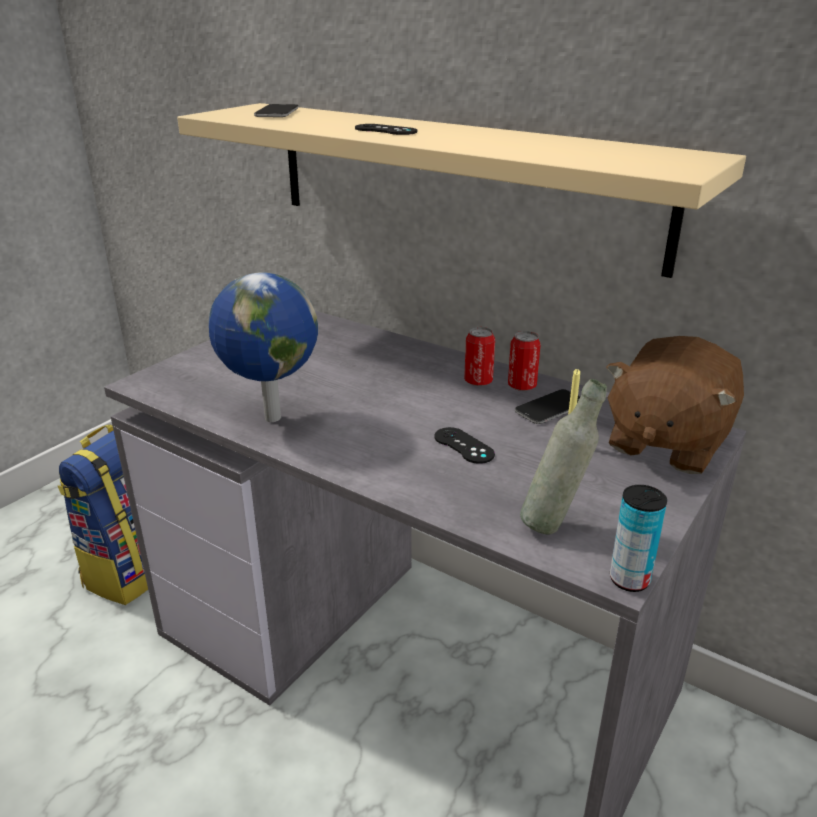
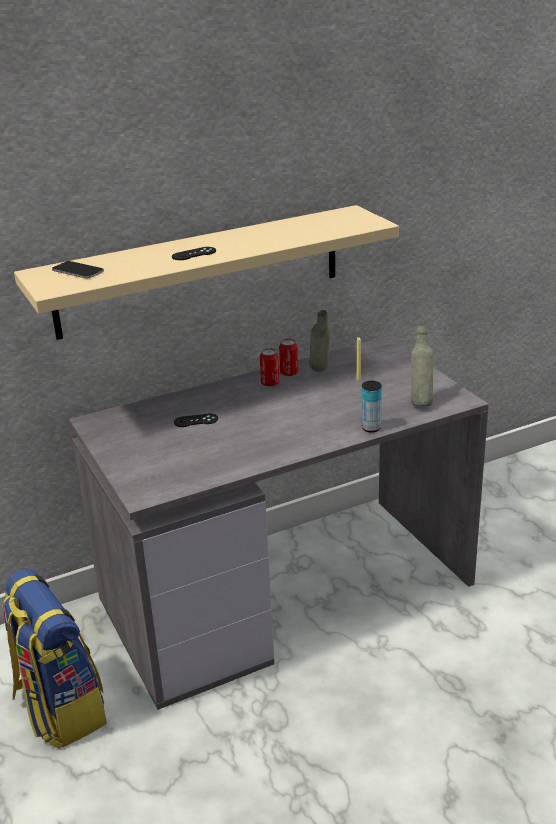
camera: 60 degrees left, 0 degrees up
(270, 418) = (246, 456): globe -> none
(463, 445) = (335, 406): black game controller -> black game controller (196, 420)
(550, 408) = (320, 373): phone -> grey bottle
(629, 580) = (470, 399): can -> can (371, 428)
(666, 443) = (380, 357): brown plush toy -> none

